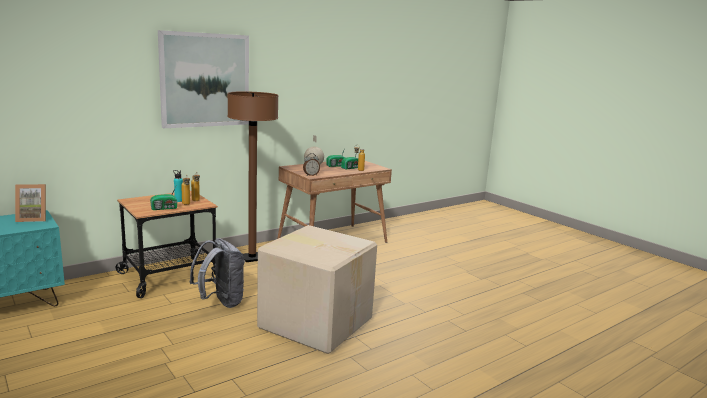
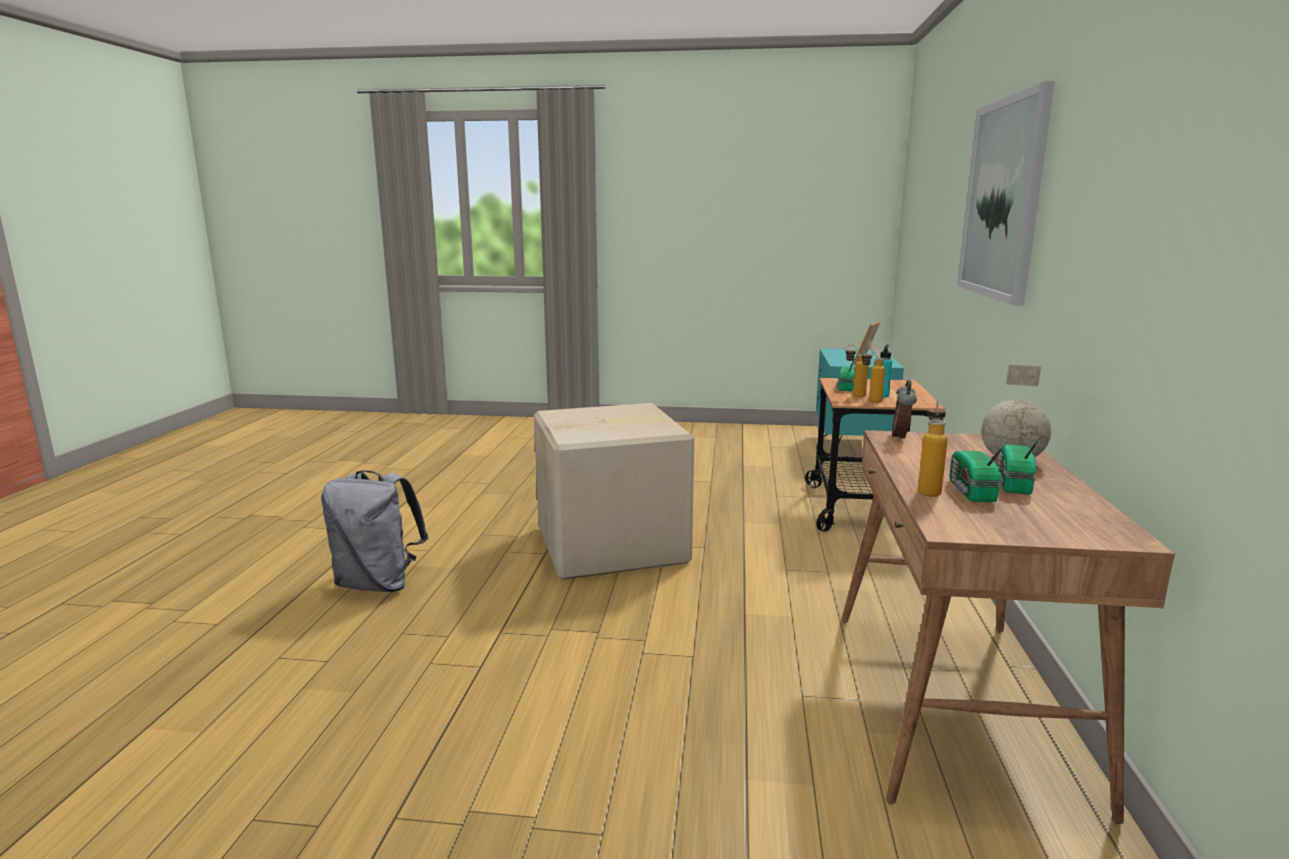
camera: 135 degrees right, 0 degrees up
(220, 302) = (746, 515): grey backpack -> grey backpack (378, 584)
(252, 258) = (900, 575): brown floor lamp -> none

